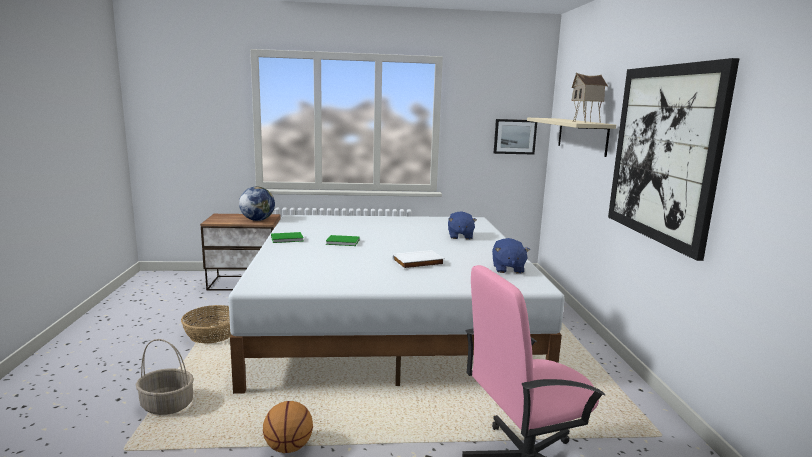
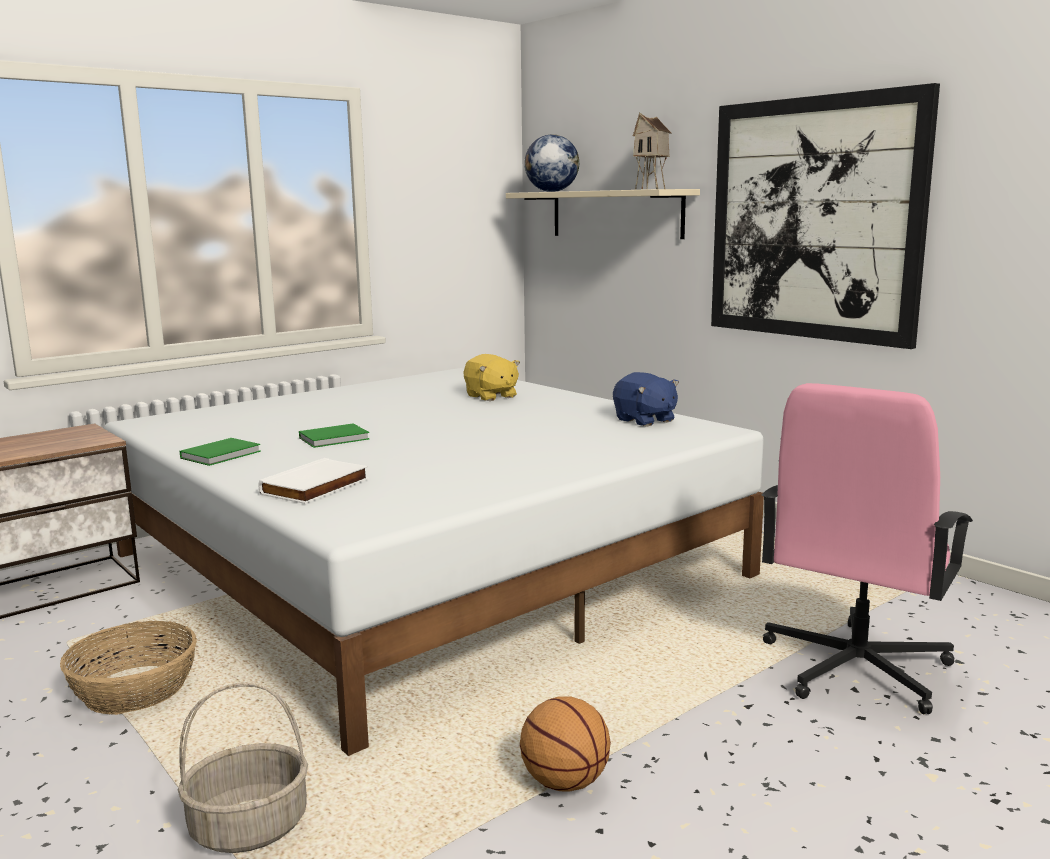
camera: 35 degrees left, 0 degrees up
(257, 220) = (73, 440): globe -> globe (551, 191)
(418, 263) = (519, 439): white book -> white book (316, 487)
(460, 236) = (491, 396): blue plush toy -> yellow plush toy
(514, 136) = (478, 227): picture -> none

